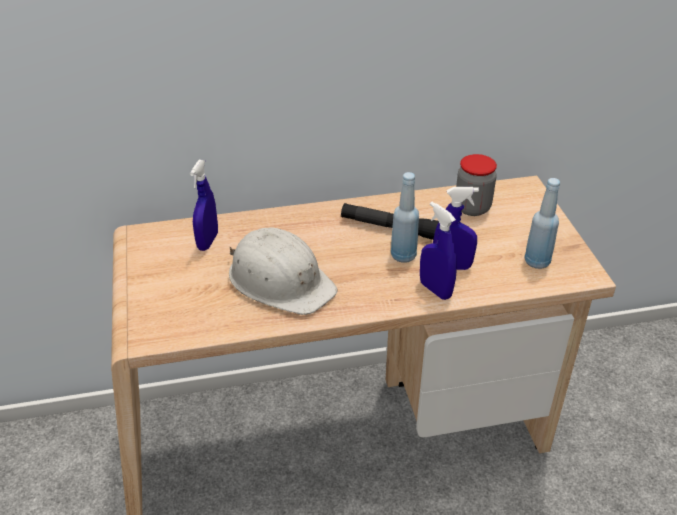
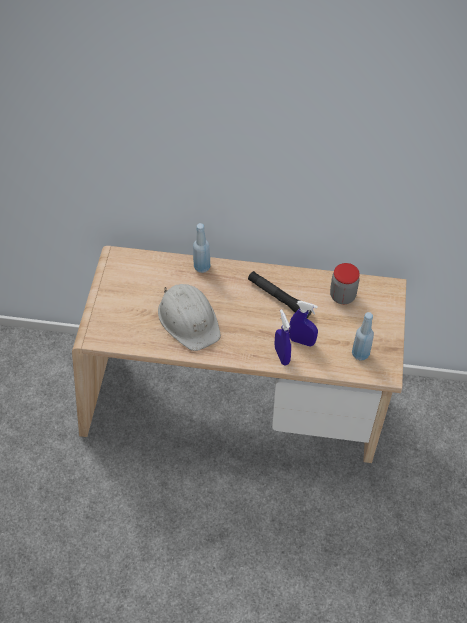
camera: 20 degrees right, 15 degrees up
(208, 241) = (156, 274): blue spray bottle -> none
(403, 256) = (275, 323): blue bottle -> blue bottle (202, 267)

